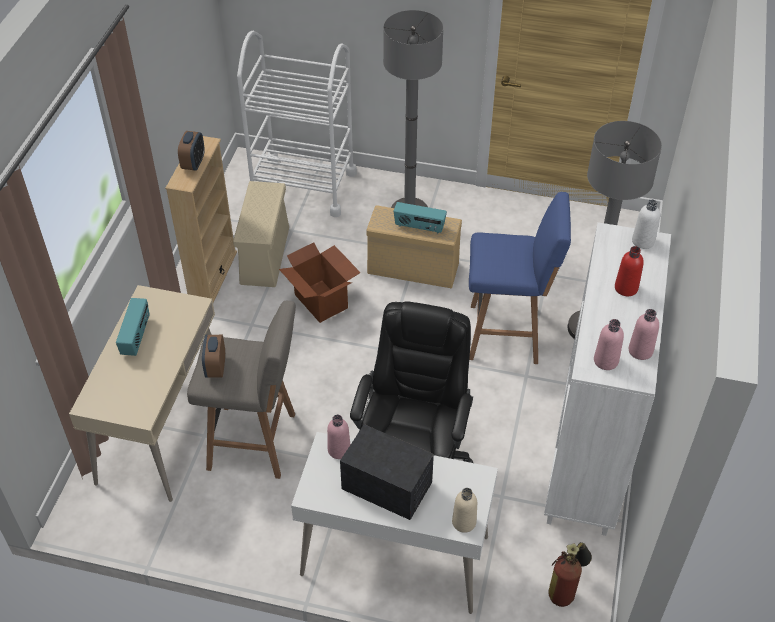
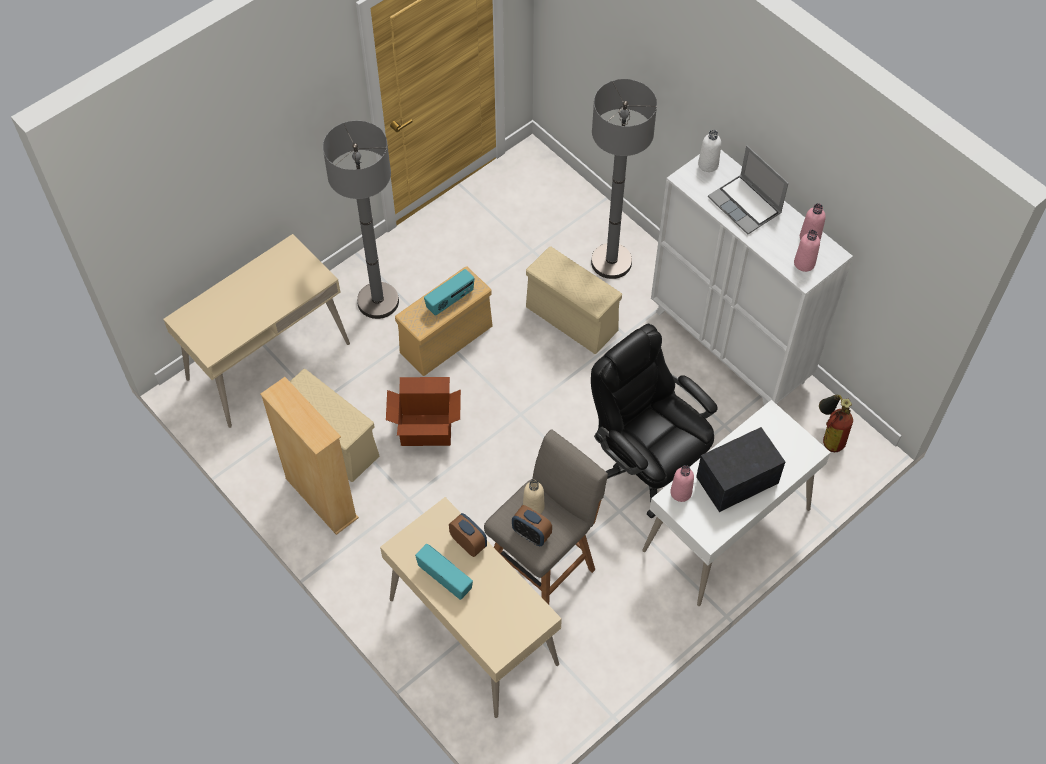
camera: 55 degrees left, 10 degrees up
(193, 163) = (302, 415): alarm clock -> alarm clock (468, 543)
(303, 186) = (268, 361): white cart -> beige desk
(464, 522) = (803, 450): beige bottle -> beige bottle (533, 507)
(507, 334) = (573, 319): blue stool -> beige storage box
(626, 288) = (746, 206): red bottle -> laptop

